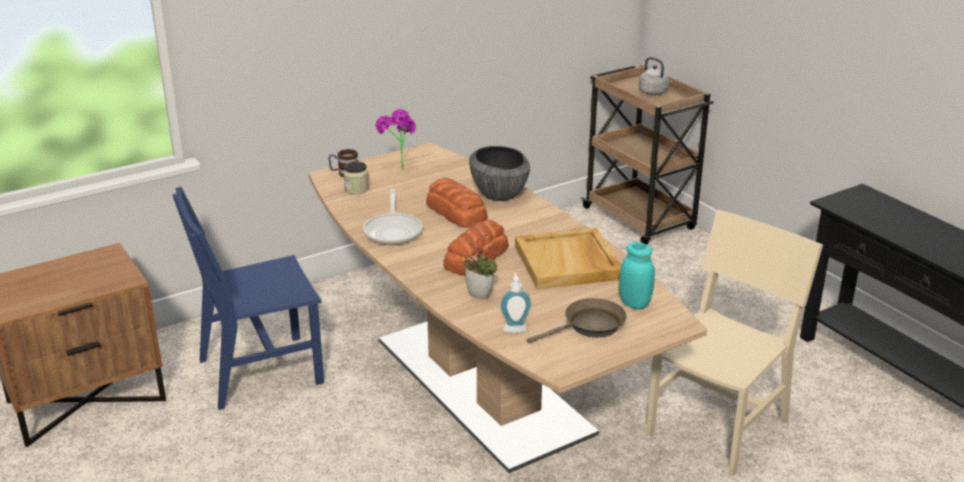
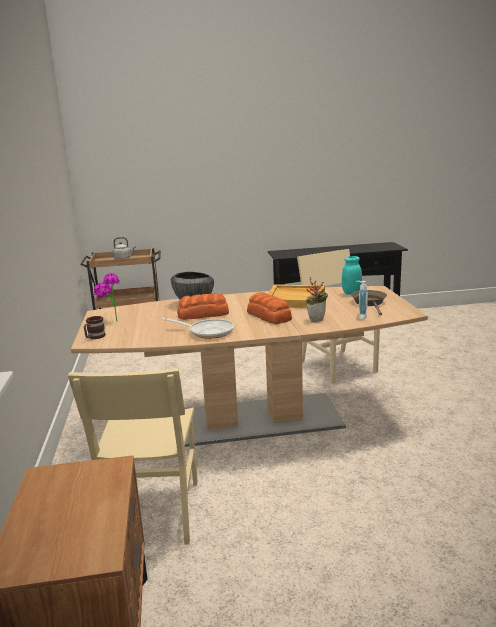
camera: 65 degrees left, 10 degrees down
(260, 371) = (152, 512): blue chair -> beige chair
(356, 189) = (127, 336): jar -> none

